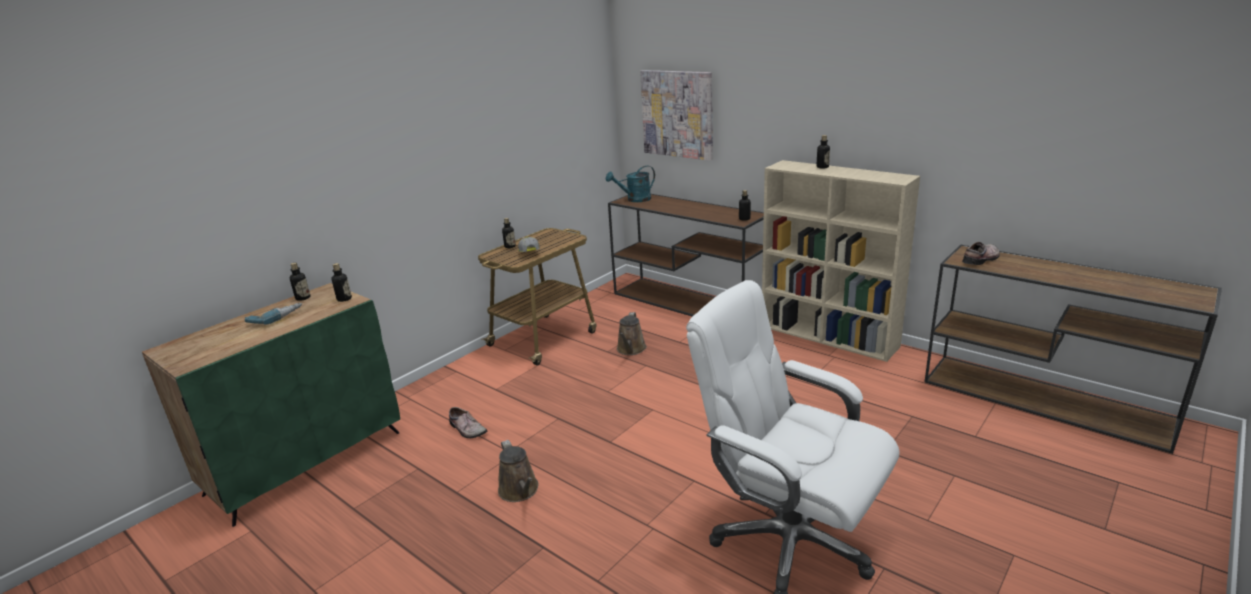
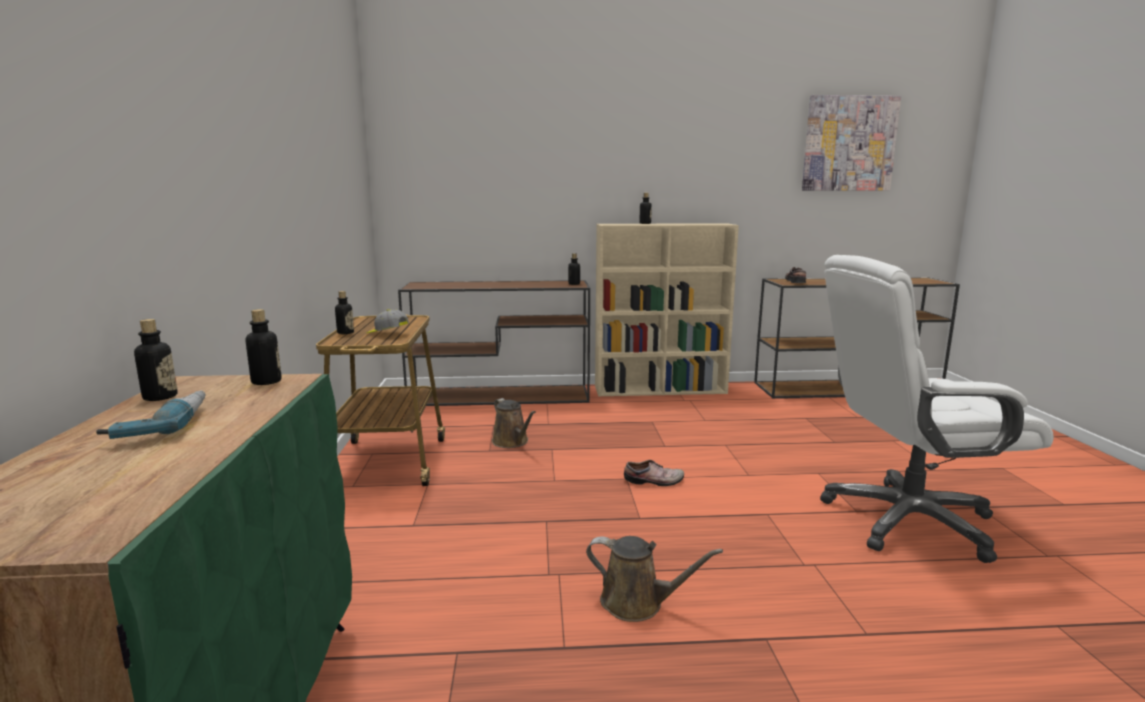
camera: 45 degrees left, 10 degrees down
(466, 429) = (449, 578): shoe -> shoe (654, 481)
(634, 199) = (425, 285): turquoise watering can -> none
(677, 114) = (464, 186): picture -> picture (849, 144)

